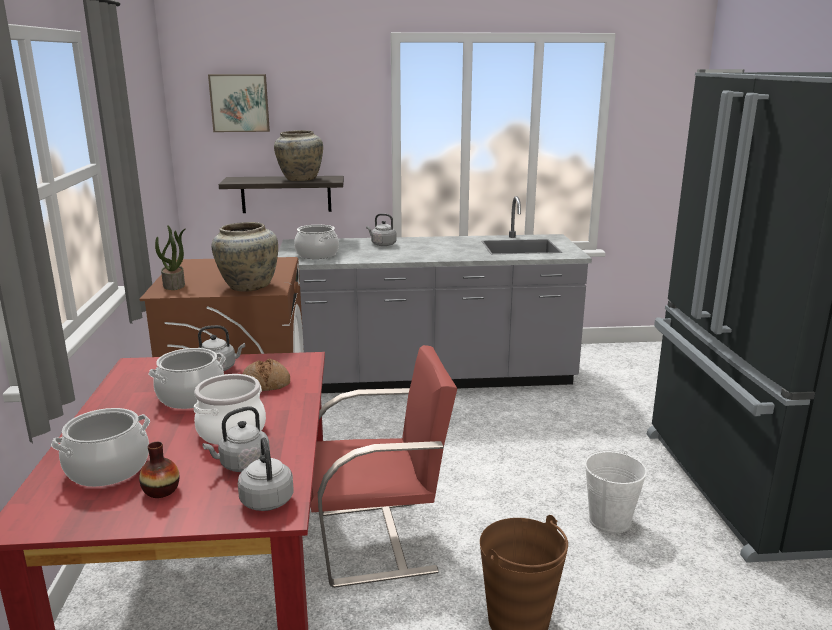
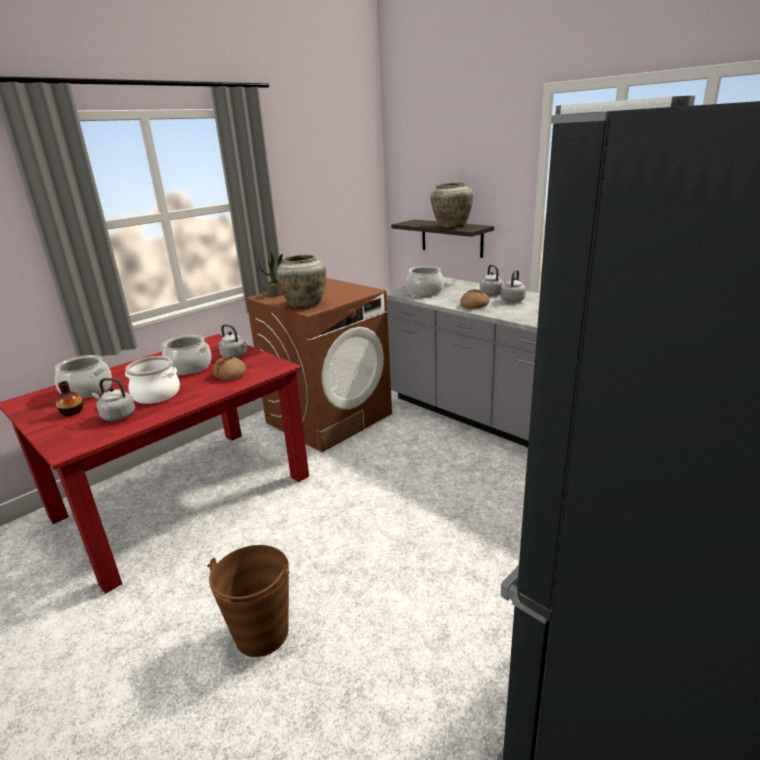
camera: 50 degrees right, 5 degrees up
(240, 103) = (425, 158): picture -> none
(266, 499) = (81, 439): grey kettle -> grey kettle (513, 300)
(378, 540) = (287, 521): red chair -> none
(395, 256) = (474, 305): none -> bread
(610, 521) = (447, 621): white bucket -> none

